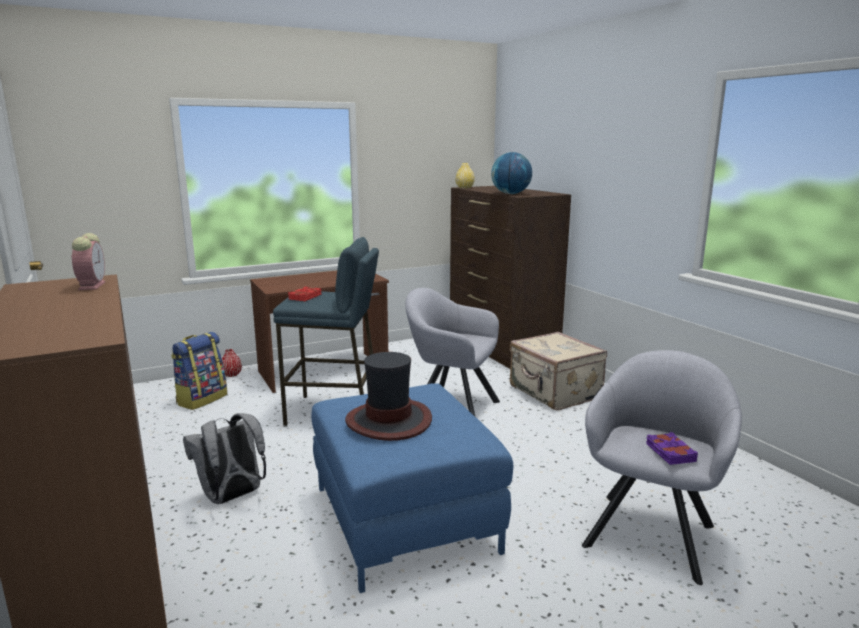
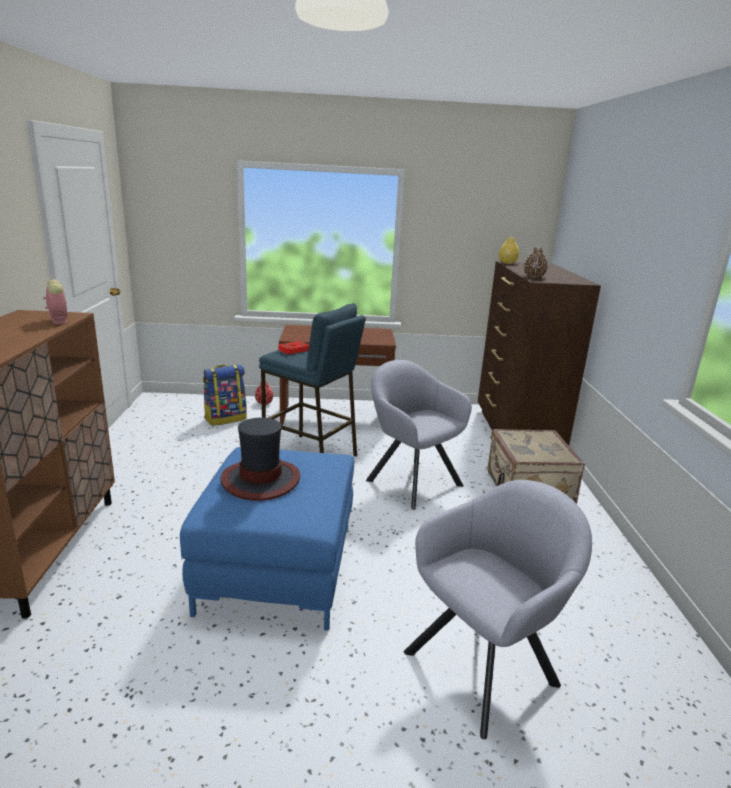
camera: 25 degrees right, 5 degrees up
(92, 285) = (58, 320): alarm clock -> alarm clock turned 45 degrees counterclockwise
(232, 497) = (176, 505): grey backpack -> none
(511, 194) = (534, 276): globe -> brown vase
(670, 453) = (489, 593): purple book -> none

